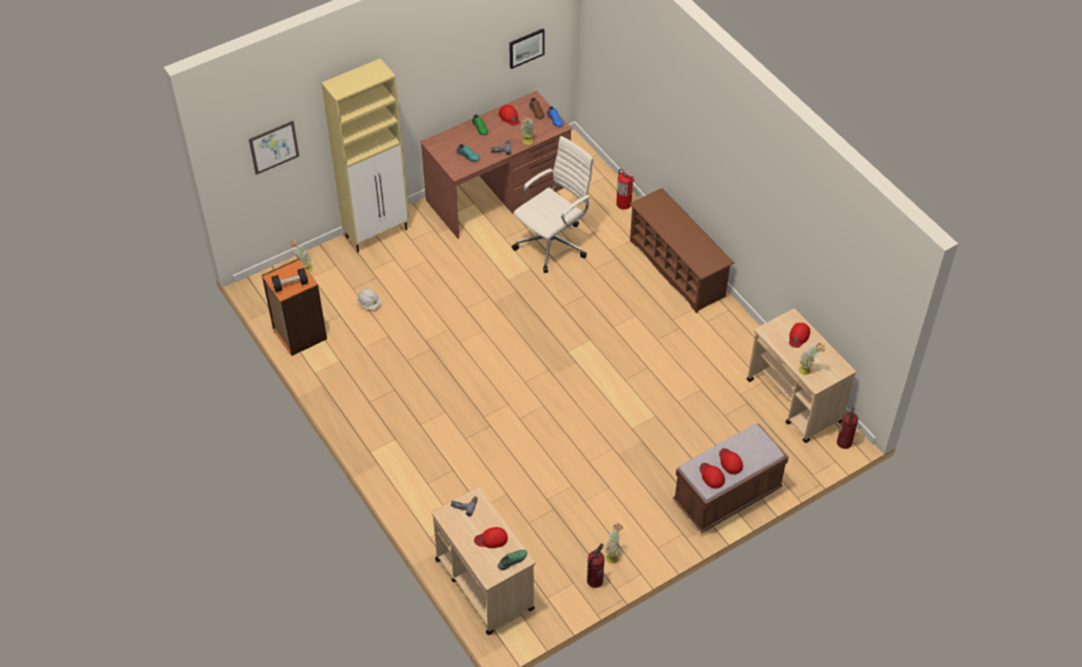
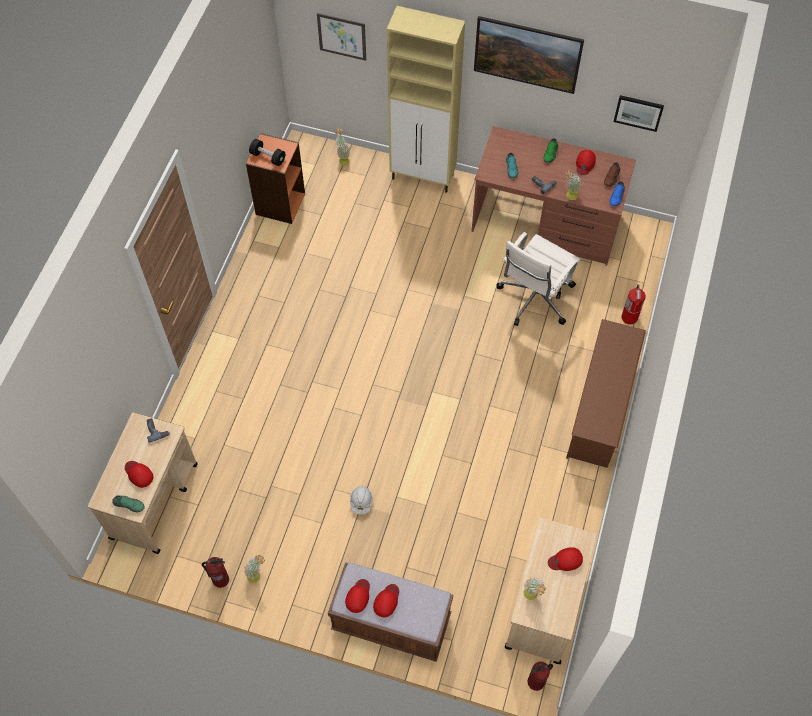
camera: 50 degrees right, 10 degrees up
(369, 303) = (350, 224): white hard hat -> white hard hat (361, 502)
(433, 69) = (525, 67): none -> picture
(553, 243) = (534, 298): white office chair -> white office chair turned 120 degrees clockwise

